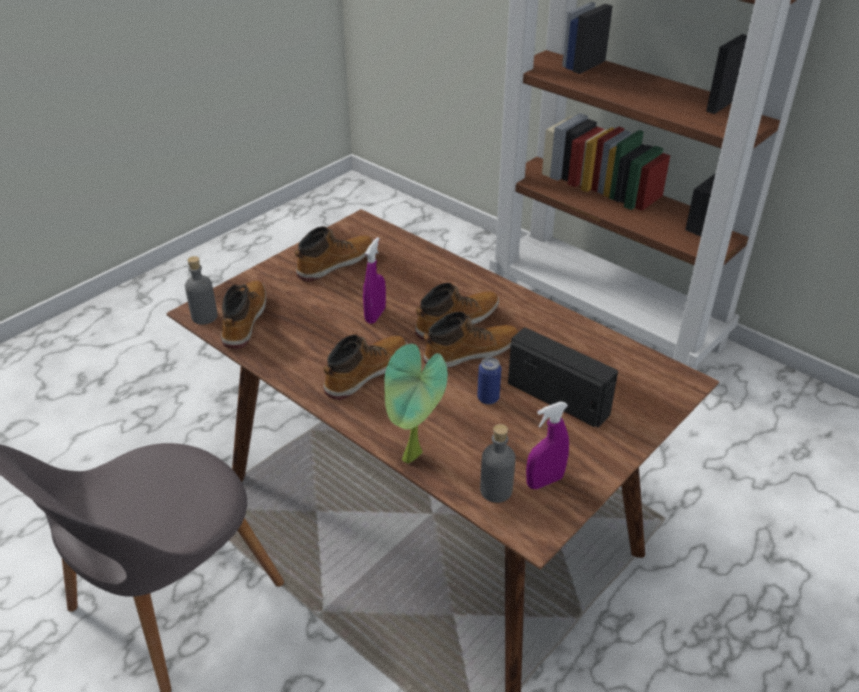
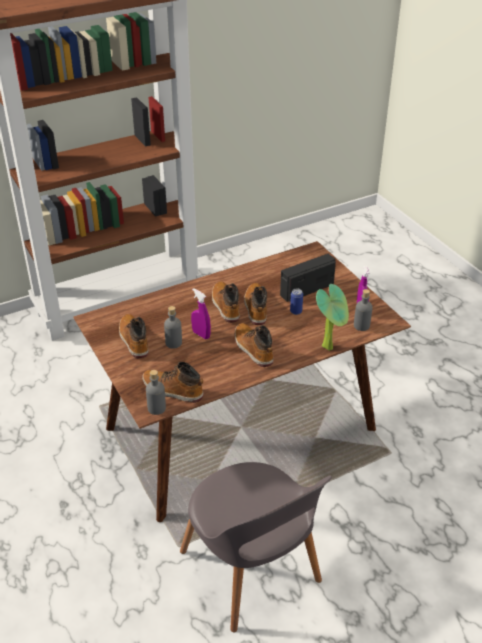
camera: 70 degrees left, 0 degrees up
(344, 296) = (173, 343): none -> grey bottle

